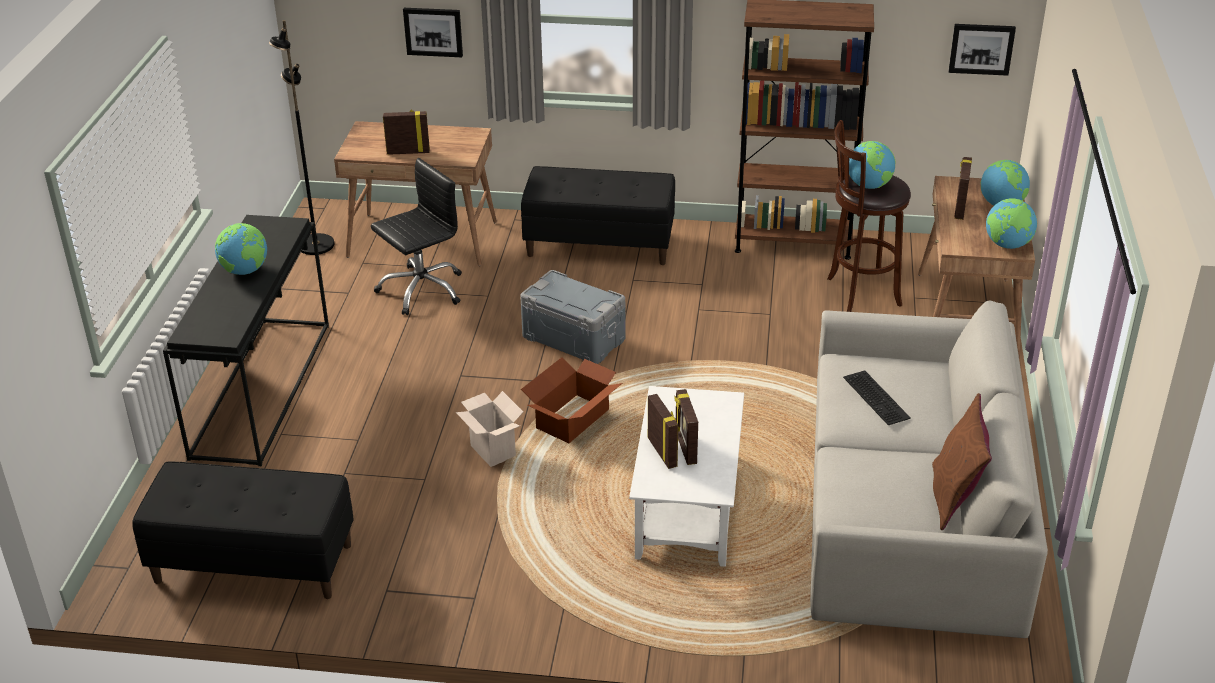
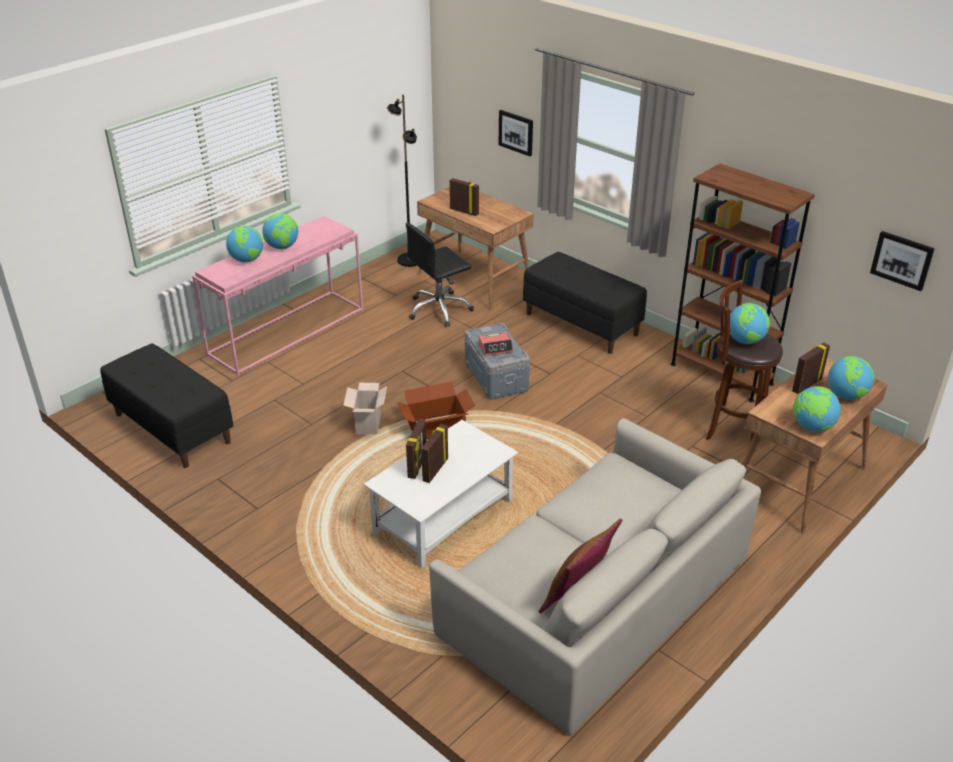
camera: 35 degrees right, 0 degrees up
(219, 303) = (247, 260): none -> globe
(261, 388) = (287, 331): black console table -> pink console table
(421, 289) = (439, 309): black office chair -> black office chair turned 150 degrees clockwise
(576, 300) = (496, 348): none -> alarm clock
(878, 397) = (607, 498): keyboard -> none

